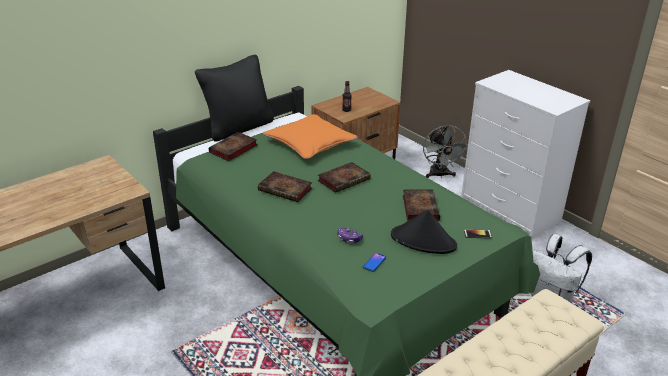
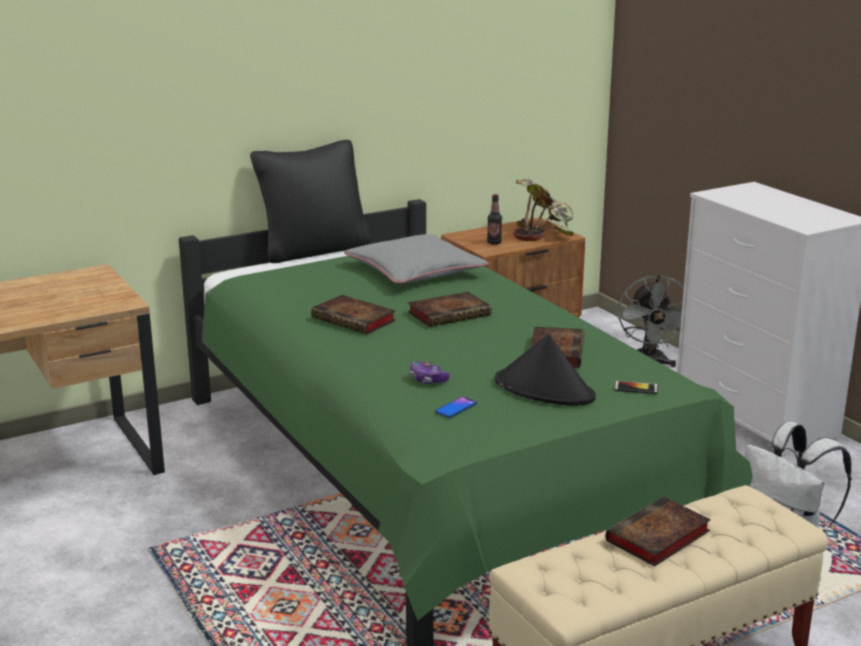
camera: 10 degrees right, 10 degrees down
(233, 149) = (294, 272): book -> book (657, 538)
(310, 143) = (415, 270): orange pillow -> grey pillow
(373, 99) = (543, 232): none -> potted plant

